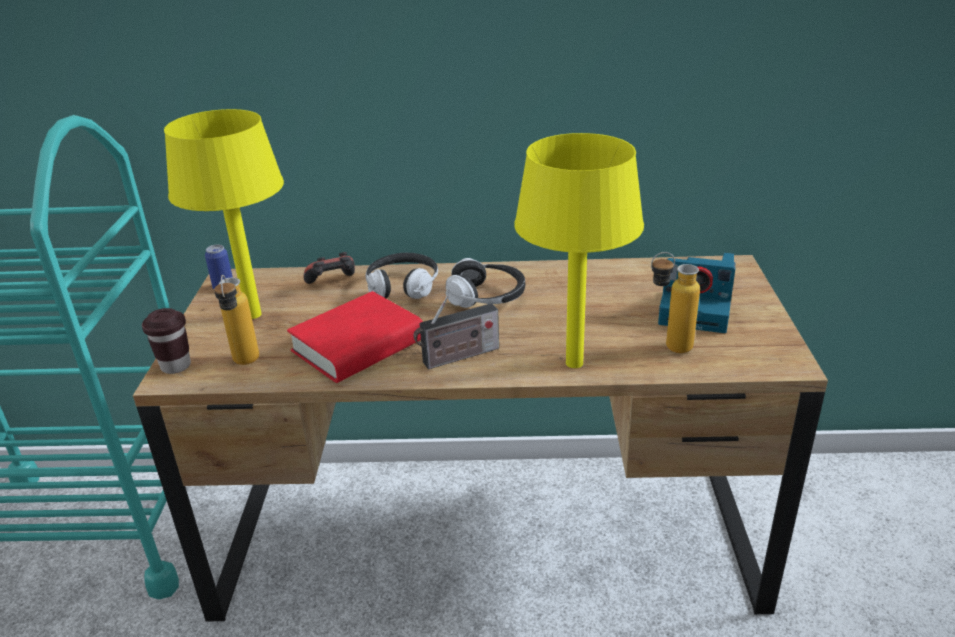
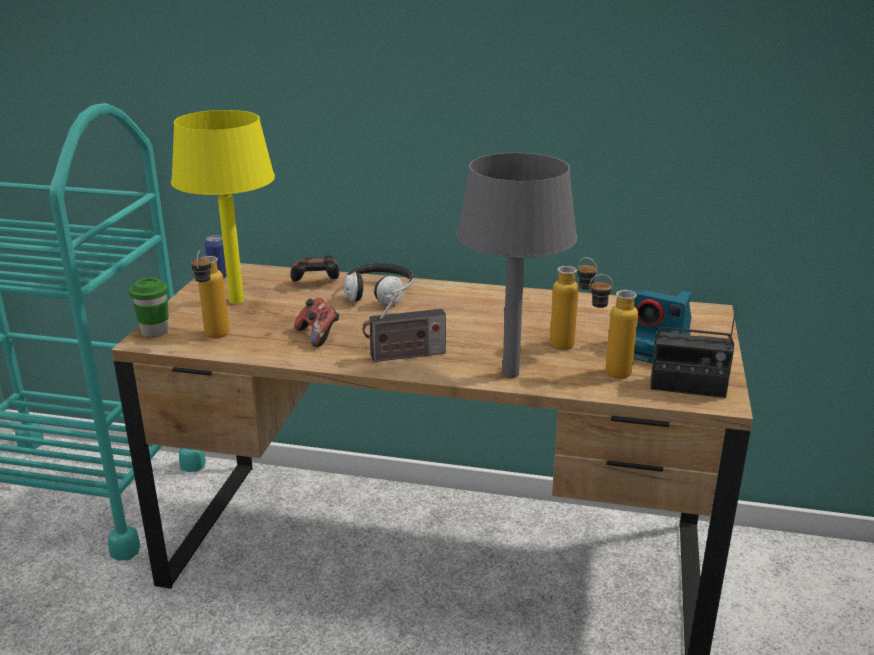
camera: 10 degrees right, 5 degrees down
(176, 366) = (155, 332): brown cup -> green cup
(358, 346) = (318, 336): red book -> game controller
(486, 297) = (452, 311): headphones -> none
(575, 362) = (511, 373): yellow table lamp -> grey table lamp
(621, 324) = (570, 348): none -> bottle
(752, 353) = (687, 387): none -> radio

